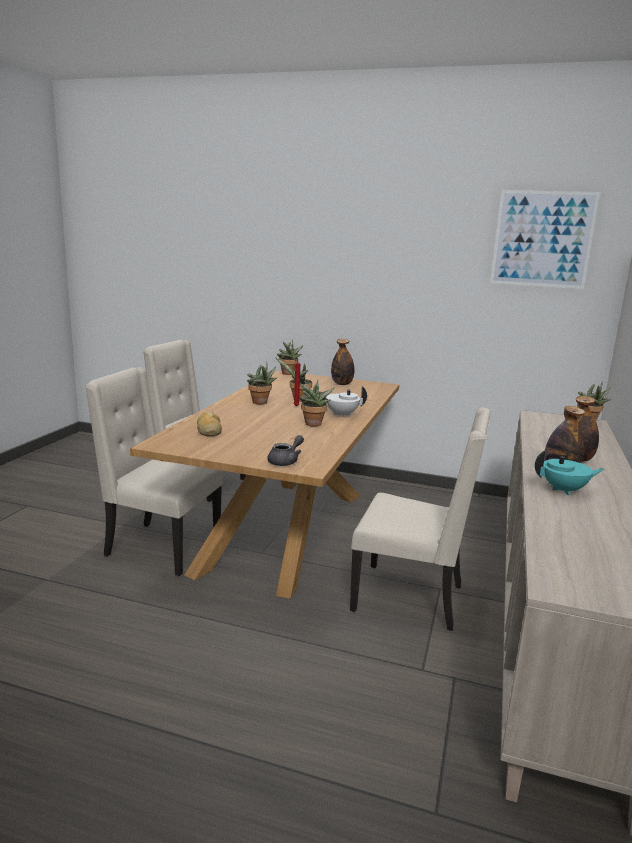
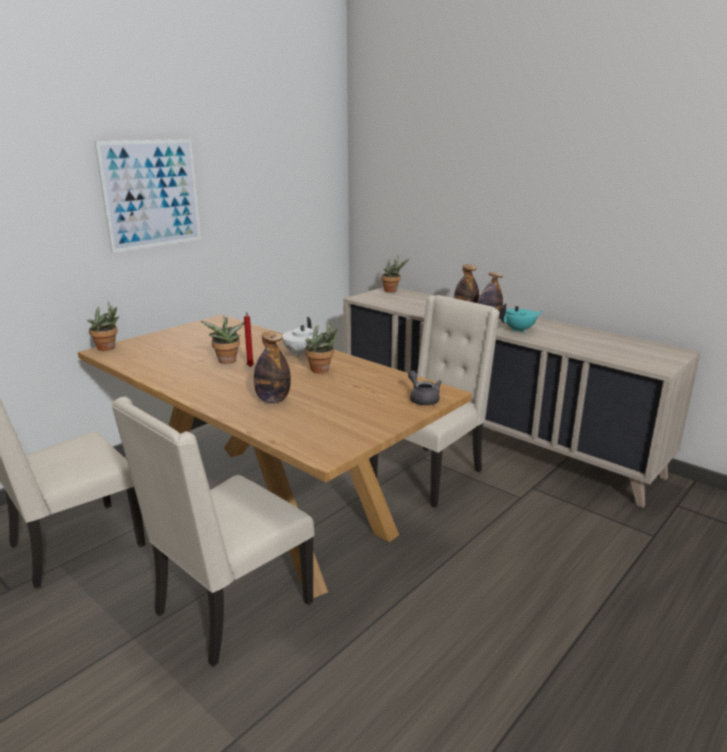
camera: 65 degrees left, 5 degrees up
(209, 431) = (299, 420): bread -> none
(261, 403) = (217, 380): potted plant -> none
(342, 384) = (190, 333): bottle -> bottle (273, 400)
(542, 239) = (296, 141): picture -> picture (151, 194)
(564, 490) = (519, 330): turquoise teapot -> turquoise teapot turned 45 degrees clockwise

